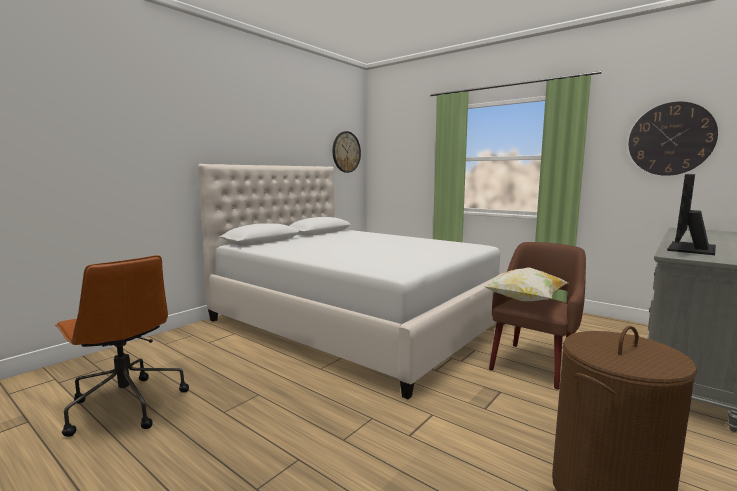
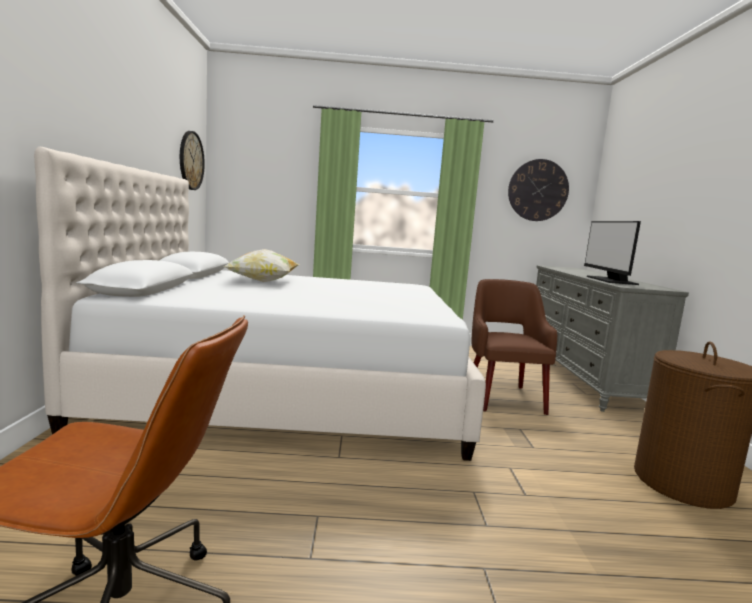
camera: 40 degrees left, 0 degrees up
(524, 300) = (504, 337): pillow -> pillow (263, 281)

